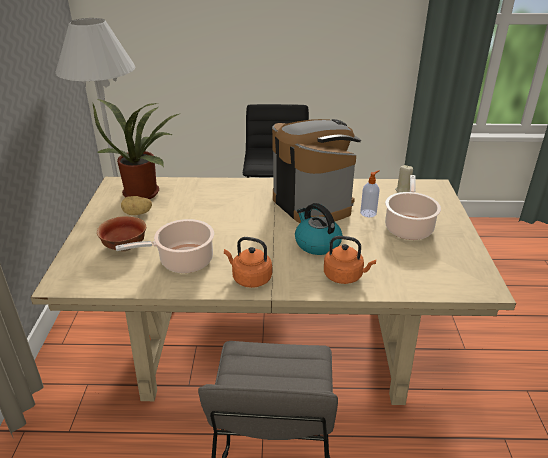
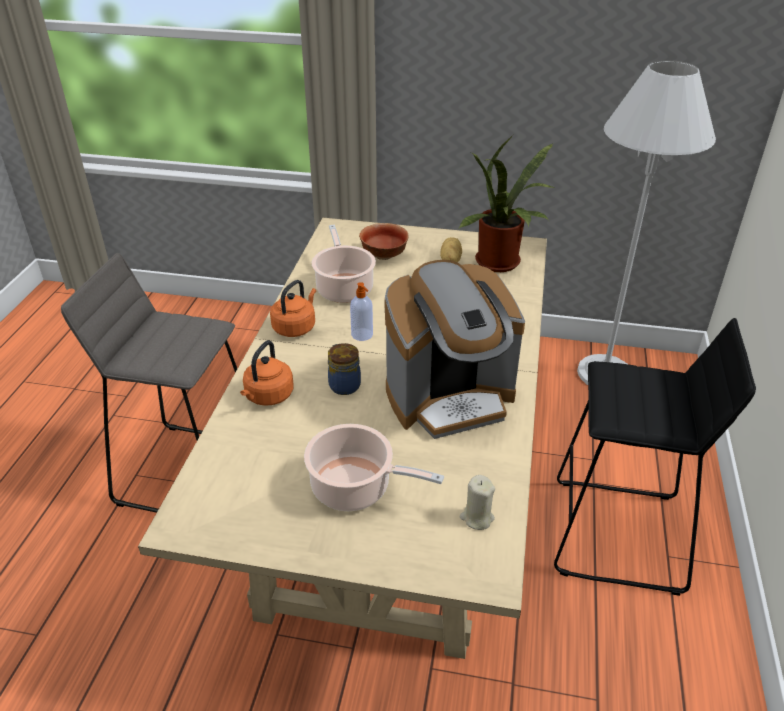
camera: 100 degrees right, 5 degrees up
(316, 244) = (344, 385): kettle -> jar
(368, 213) = (409, 452): soap dispenser -> soap dispenser (362, 335)

